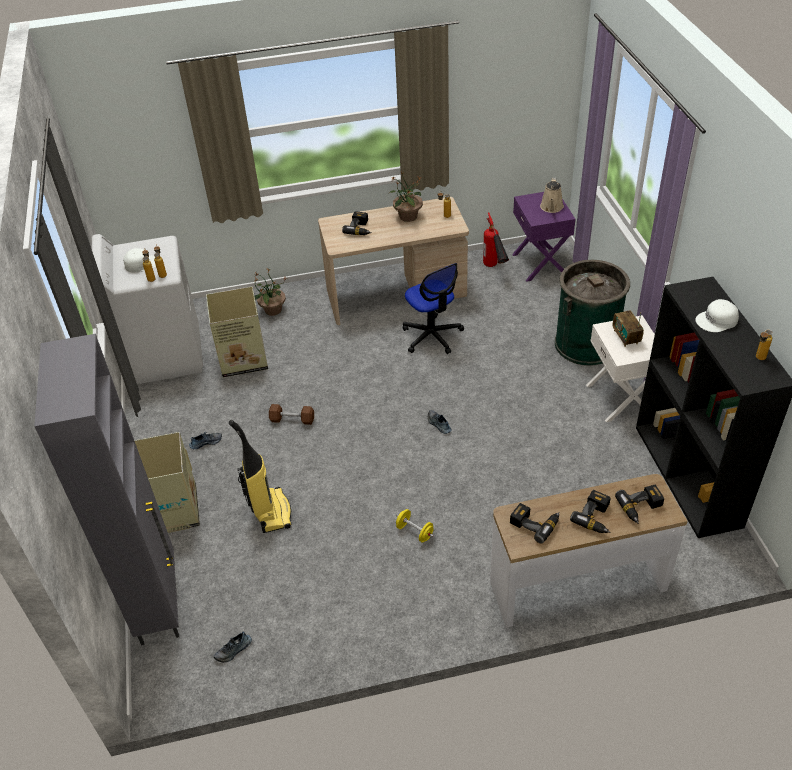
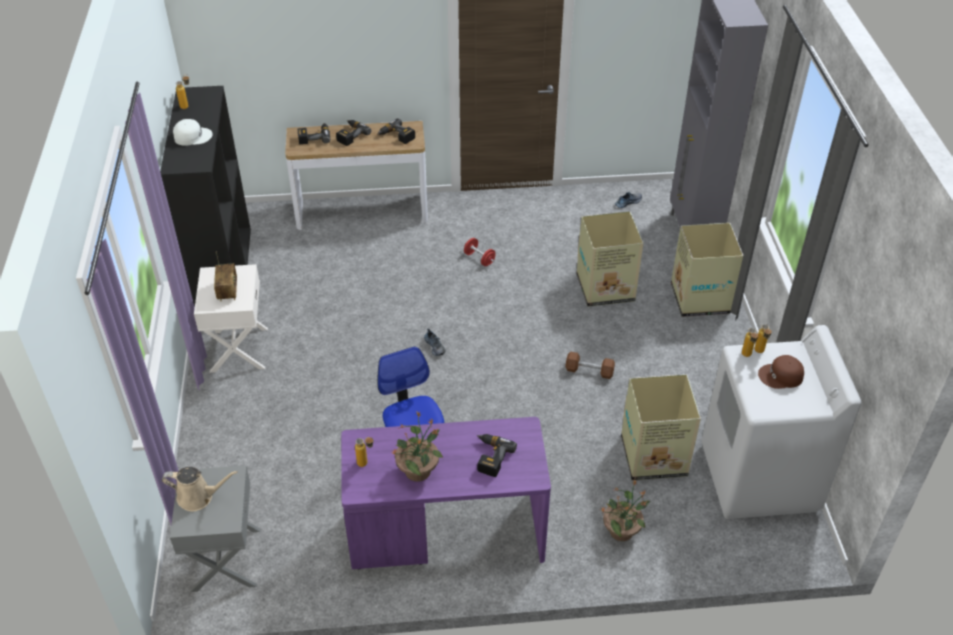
camera: 175 degrees left, 0 degrees up
(141, 263) = (781, 376): white cap -> brown cap
(206, 442) = (680, 358): shoe -> none
(271, 511) = (606, 288): vacuum cleaner -> cardboard box
(396, 294) = (446, 533): beige desk -> purple desk
(415, 532) = (479, 259): yellow dumbbell -> red dumbbell
(494, 270) = (295, 557): fire extinguisher -> none
(540, 264) = (224, 559): purple nightstand -> grey nightstand
(551, 208) = (199, 497): beige watering can -> beige watering can turned 75 degrees clockwise
(586, 344) = (236, 418): green trash can -> none

